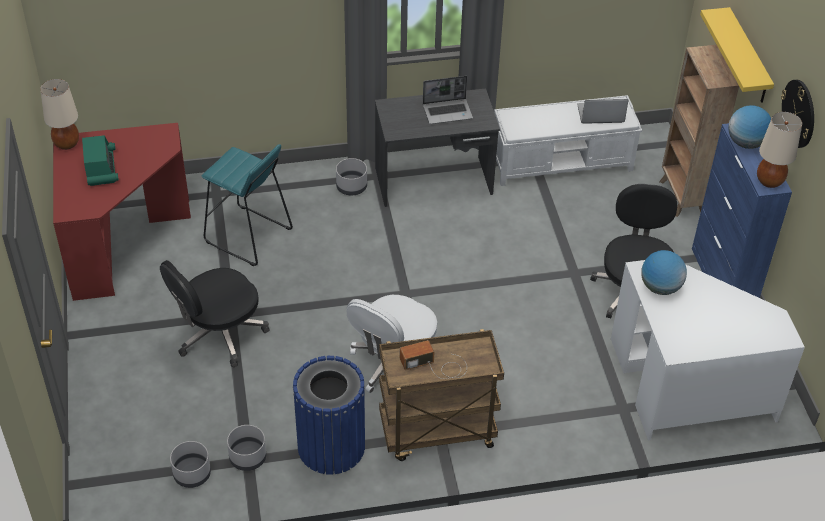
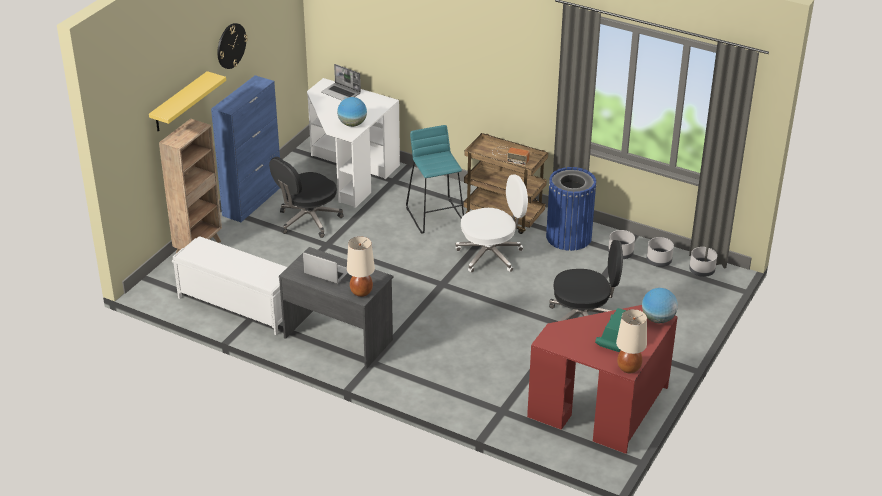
camera: 140 degrees left, 10 degrees down
(248, 236) = (507, 368): turquoise stool -> turquoise stool (436, 216)
(352, 187) = (399, 364): grey planter -> grey planter (701, 270)
(600, 115) = (211, 253): laptop -> laptop (341, 93)
(746, 143) = (236, 101): globe -> globe (658, 319)
(769, 181) = (257, 83): beige table lamp -> beige table lamp (361, 292)

